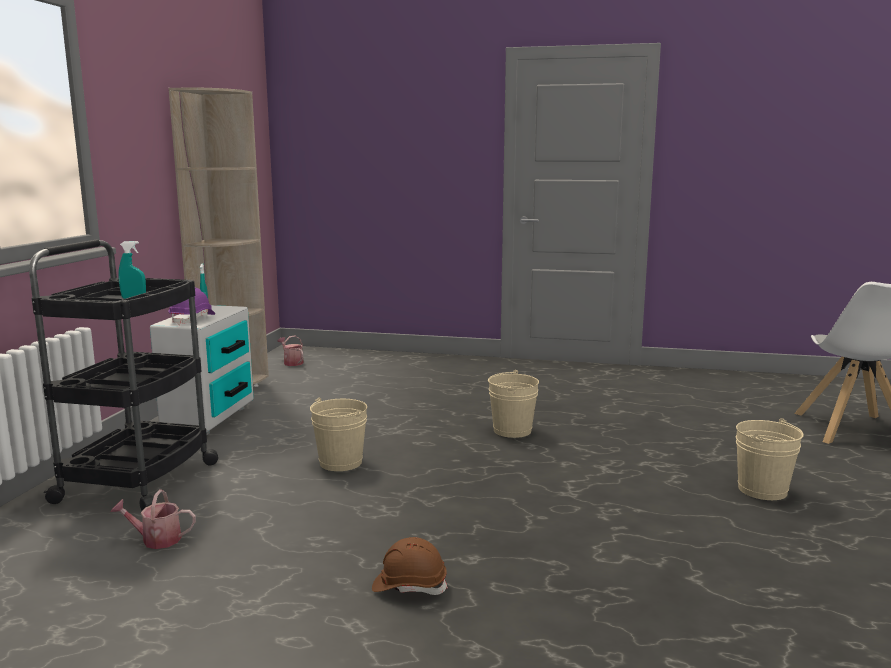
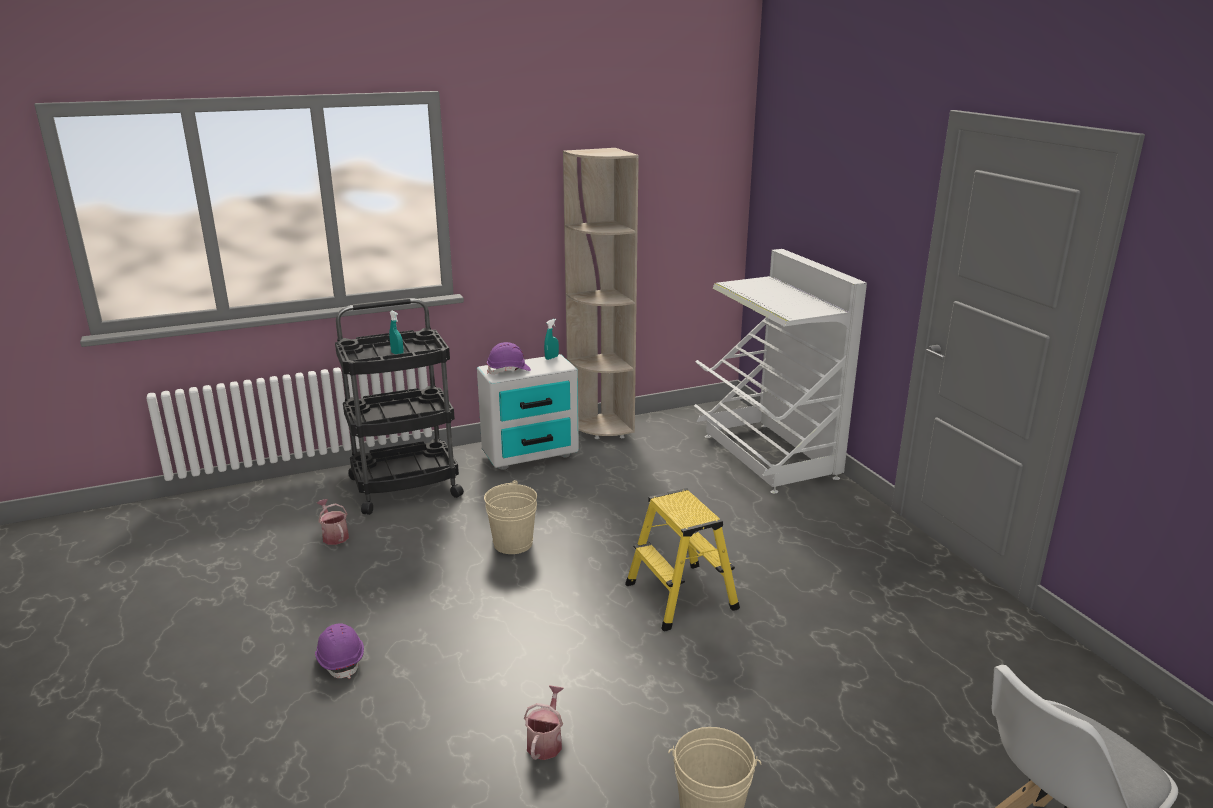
camera: 55 degrees right, 10 degrees up
(292, 362) = (698, 423): watering can -> watering can (546, 741)
(379, 362) = (764, 457): none -> white shoe rack
(409, 586) = (341, 660): brown hard hat -> purple hard hat
(512, 430) = (681, 596): beige bucket -> yellow step ladder

